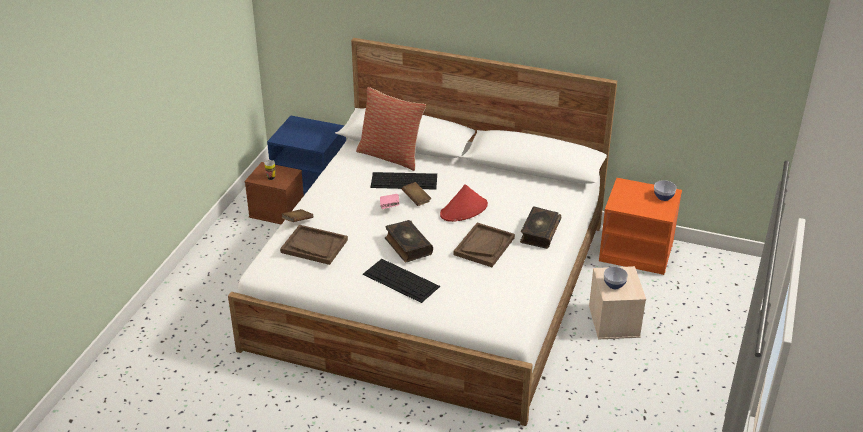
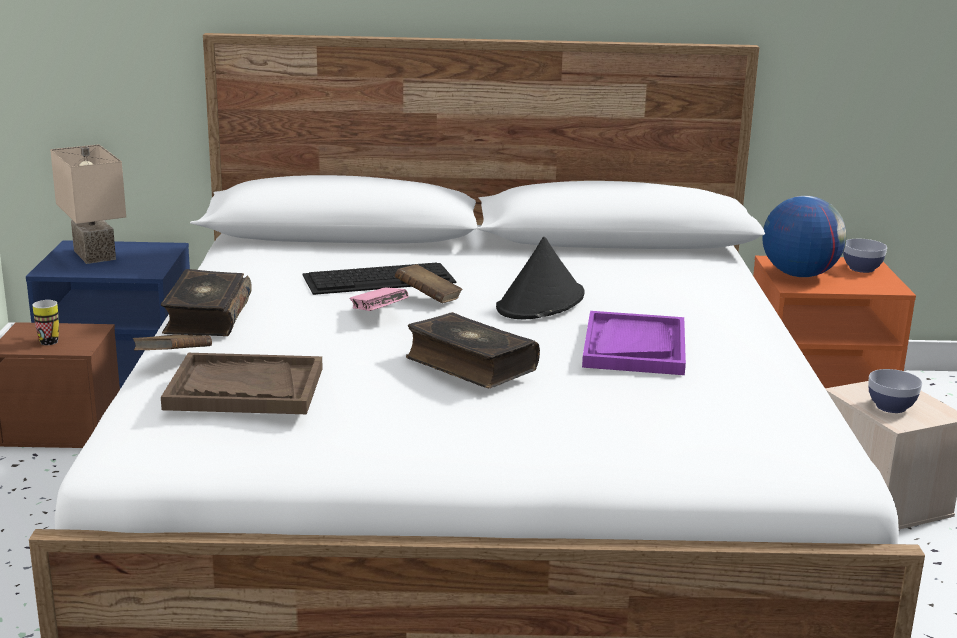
camera: 20 degrees left, 15 degrees down
(299, 129) = (91, 255): none -> beige table lamp
(391, 156) = (324, 251): pillow -> none
(401, 280) = (503, 422): keyboard -> none
(464, 210) = (541, 302): red hat -> black hat
(484, 246) = (634, 347): brown tray -> purple tray
(539, 233) = (723, 316): book -> book (206, 317)
(625, 197) = (799, 275): none -> globe

